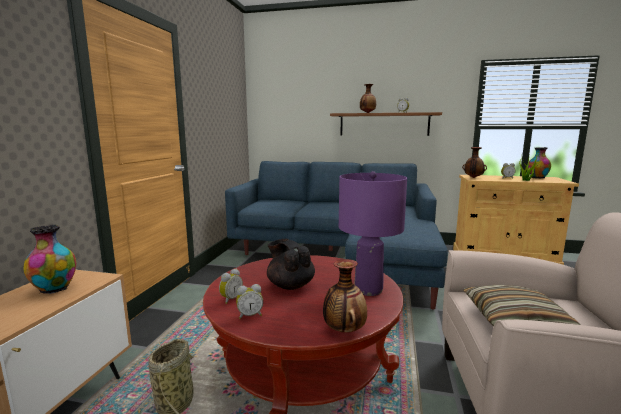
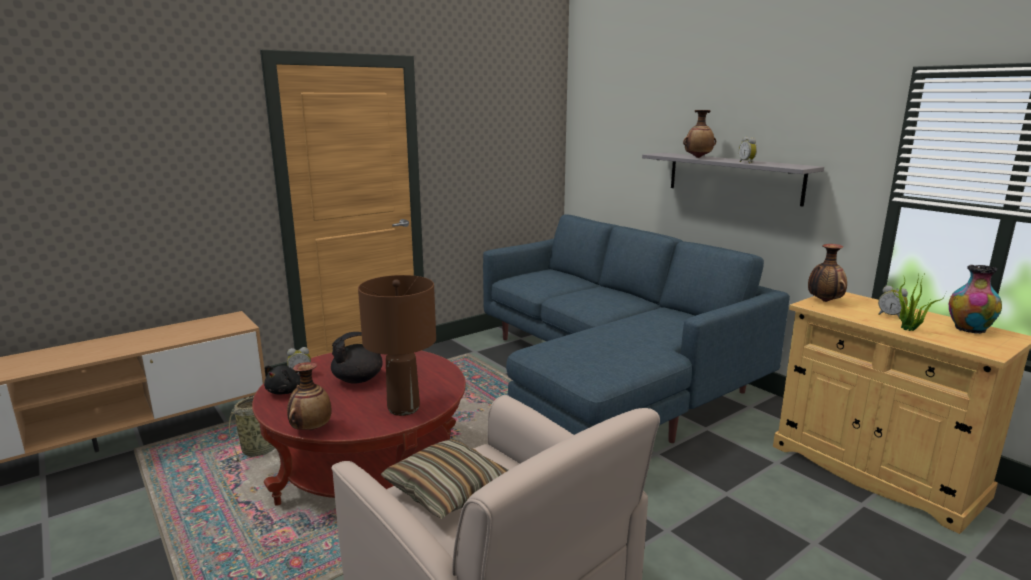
camera: 40 degrees right, 5 degrees up
(54, 289) = (210, 326): vase -> none
(250, 315) = (286, 391): alarm clock -> black plush toy
(290, 285) = (359, 379): black teapot -> black teapot turned 60 degrees clockwise
(368, 290) = (403, 408): purple table lamp -> brown table lamp
(384, 124) = (733, 177): brown shelf -> grey shelf

